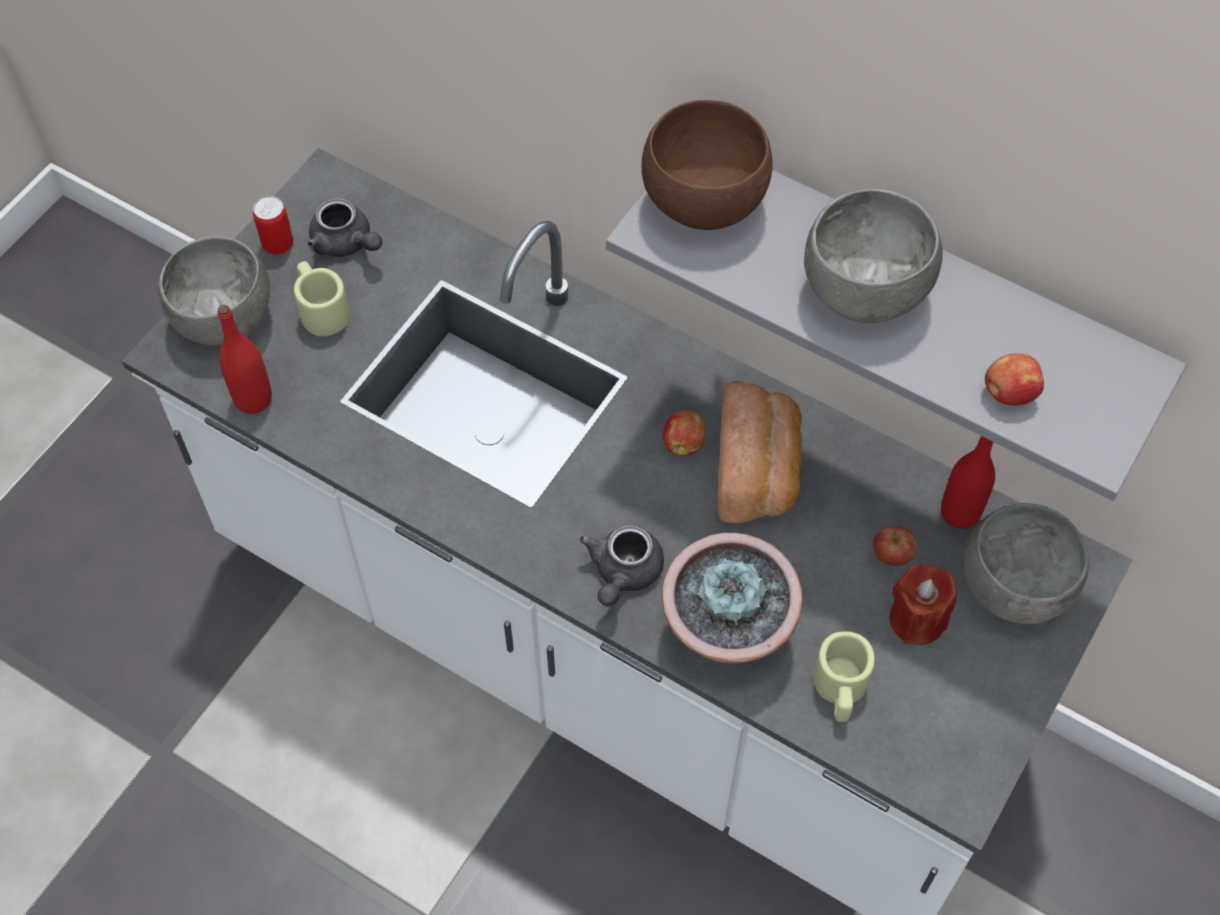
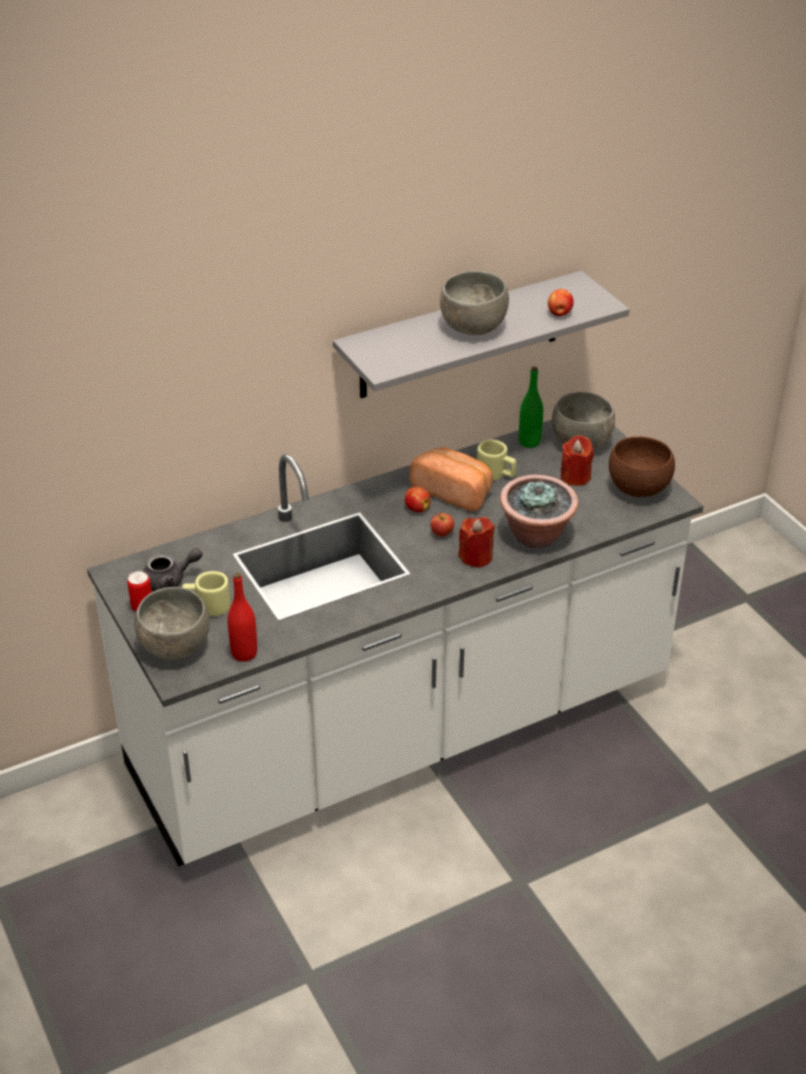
camera: 60 degrees left, 20 degrees down
(623, 573) = (476, 557): grey teapot -> red candle
(705, 204) = (381, 350): brown bowl -> brown bowl (639, 489)
(840, 690) = (594, 513): beige mug -> beige mug (496, 473)
(892, 555) = (535, 470): apple -> apple (442, 534)
(959, 513) = (529, 442): red bottle -> green bottle

